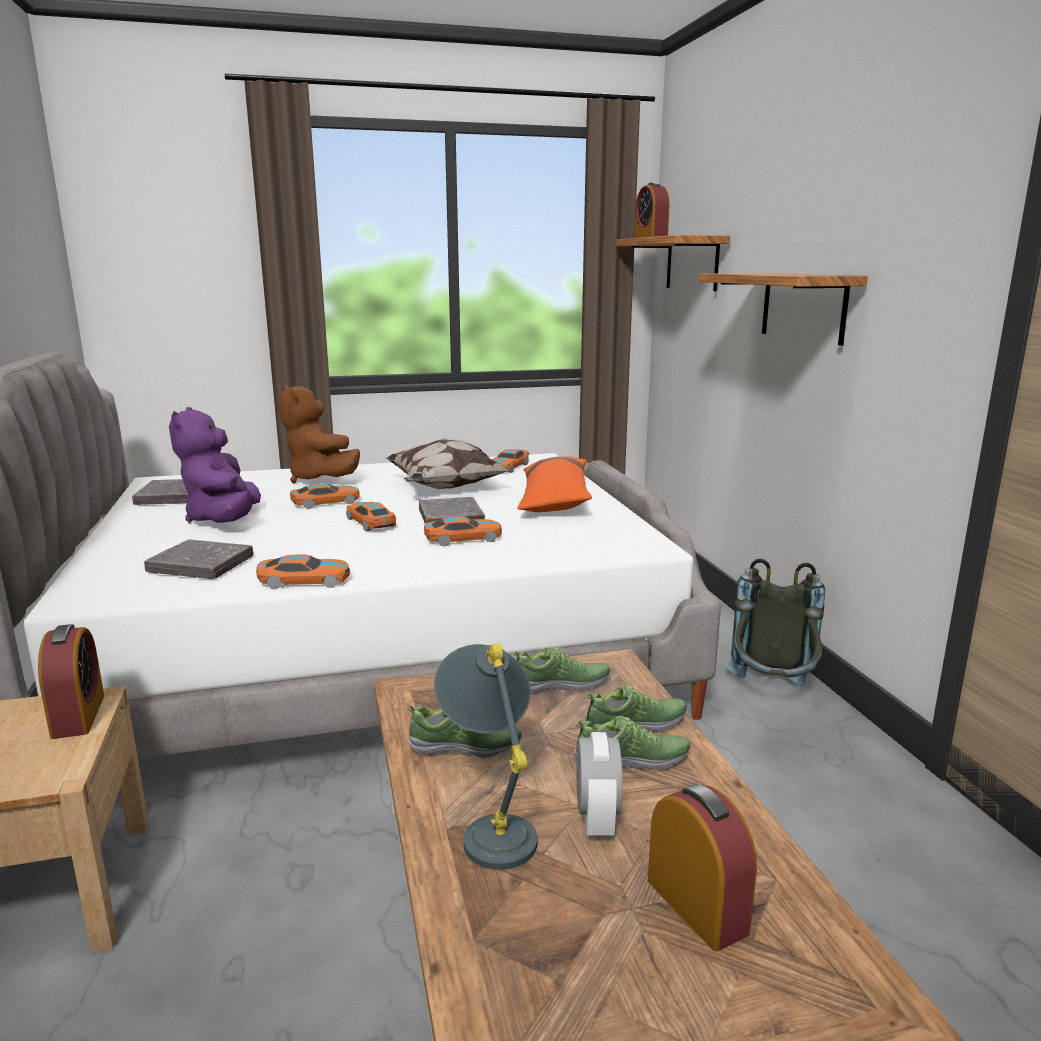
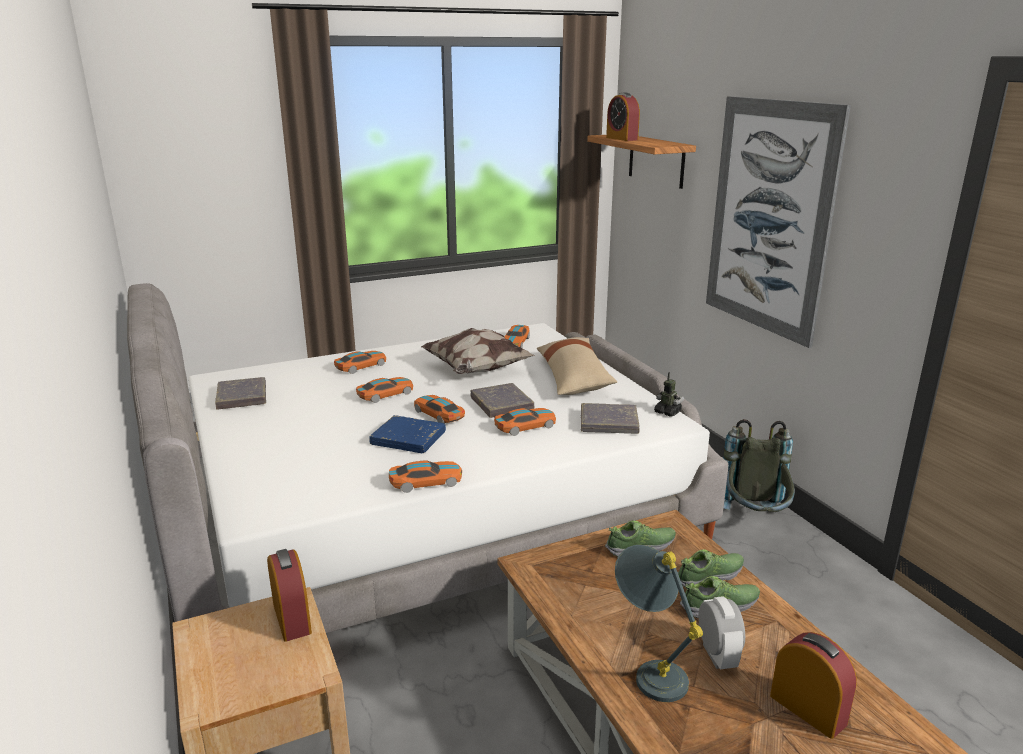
camera: 10 degrees left, 5 degrees up
(201, 565) = (328, 473): grey book -> grey book (608, 423)
(224, 520) = (311, 421): purple plush toy -> none
(318, 541) = (408, 439): none -> blue book
(320, 478) = (361, 366): brown plush toy -> toy car
(465, 747) = (598, 609): shoe -> none
(554, 499) = (573, 377): orange pillow -> beige pillow
(649, 536) = (667, 412): none -> toy robot
(803, 307) = (769, 218): shelf -> picture

